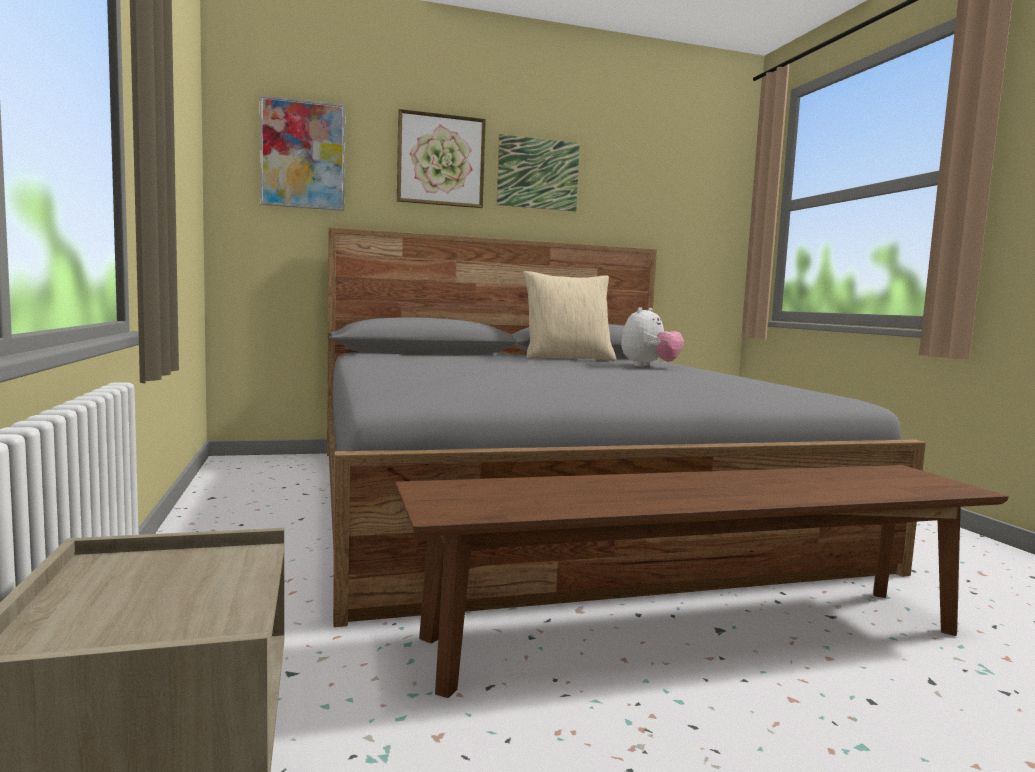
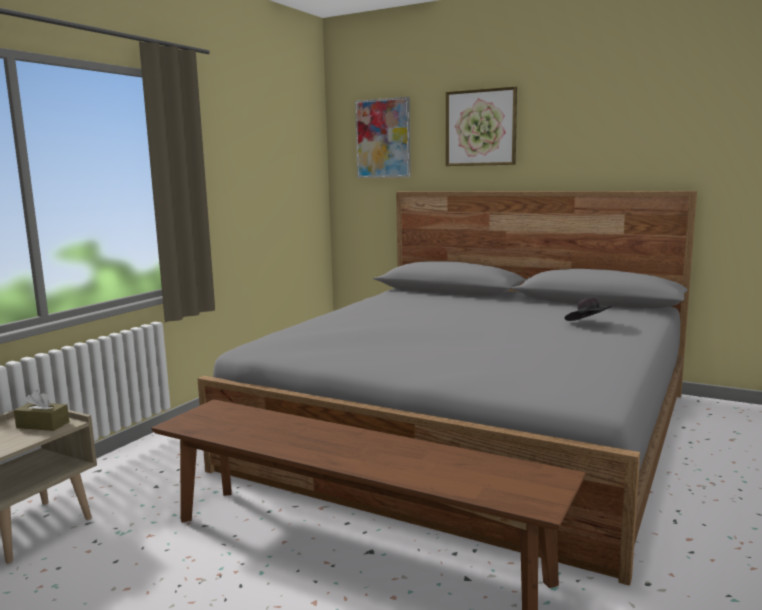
camera: 45 degrees right, 5 degrees up
(192, 568) = (43, 425): none -> brown tissue box
(538, 173) = (567, 127): picture -> none
(567, 358) = (552, 305): beige pillow -> none
(649, 366) = (588, 324): plush toy -> black hat

